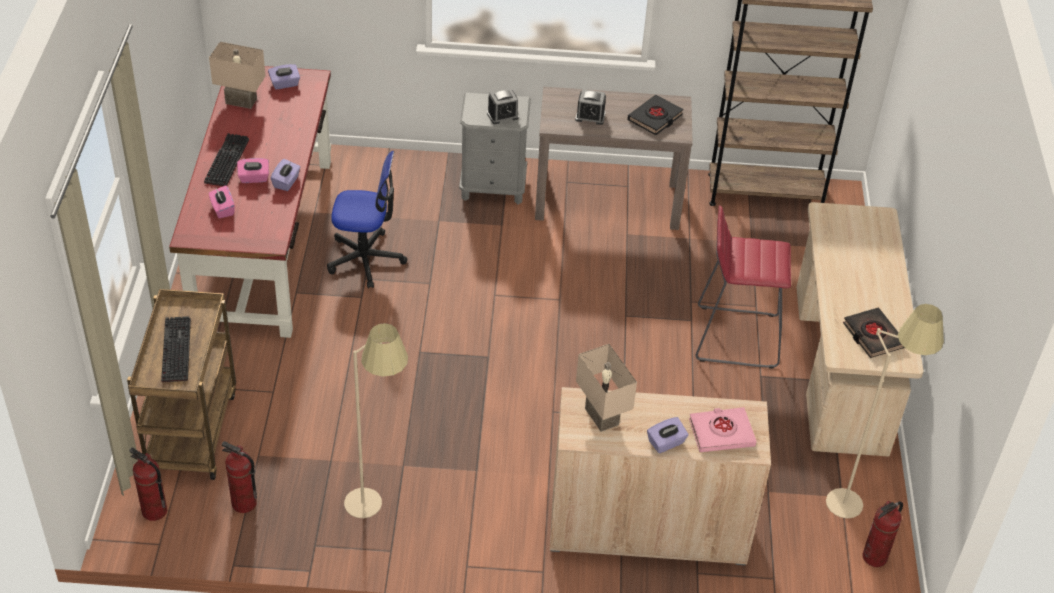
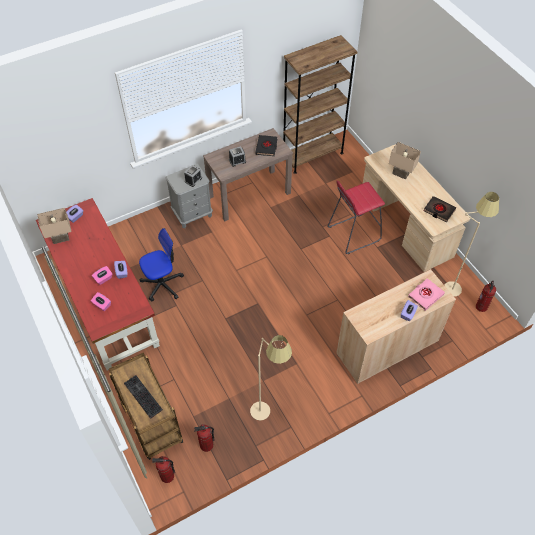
camera: 30 degrees left, 10 degrees up
(226, 160) = (80, 276): keyboard -> none
(600, 417) = (371, 317): beige table lamp -> beige table lamp (400, 174)

